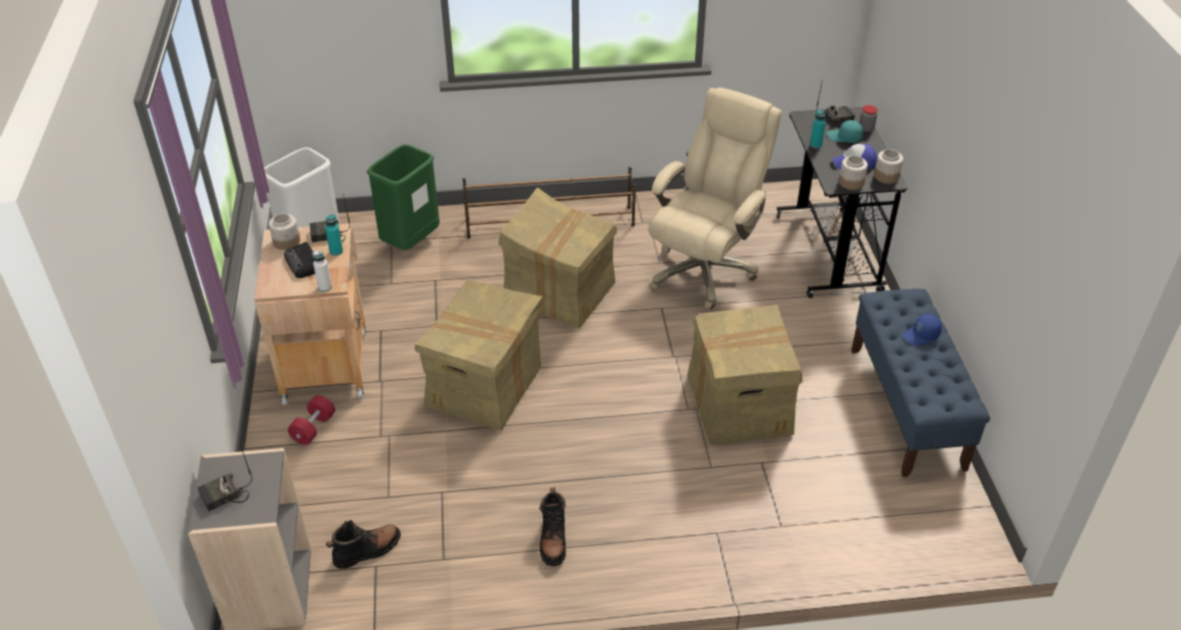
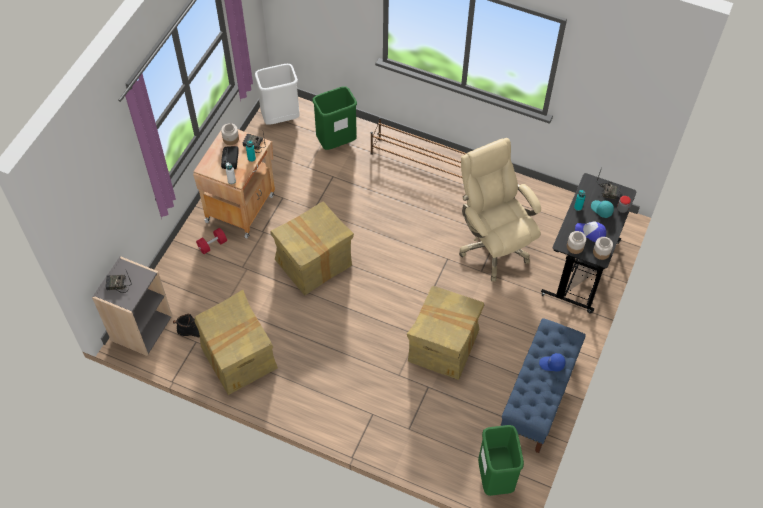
camera: 30 degrees right, 15 degrees up
(553, 539) = (288, 373): black boot -> none
(559, 292) = (396, 219): cardboard box -> cardboard box (238, 357)
(705, 271) = (493, 245): beige office chair -> beige office chair turned 90 degrees counterclockwise
(942, 528) = (495, 477): none -> green trash can

